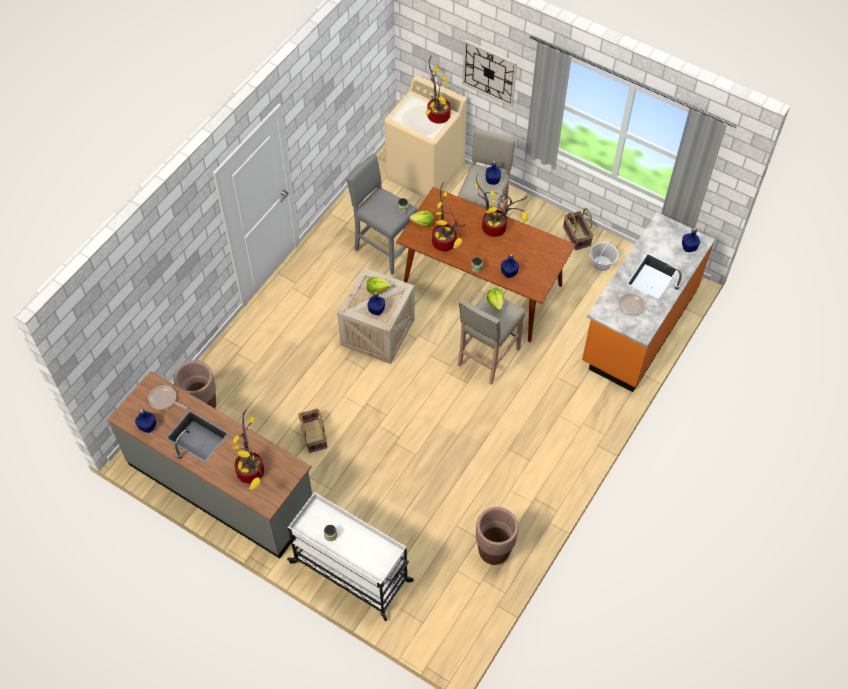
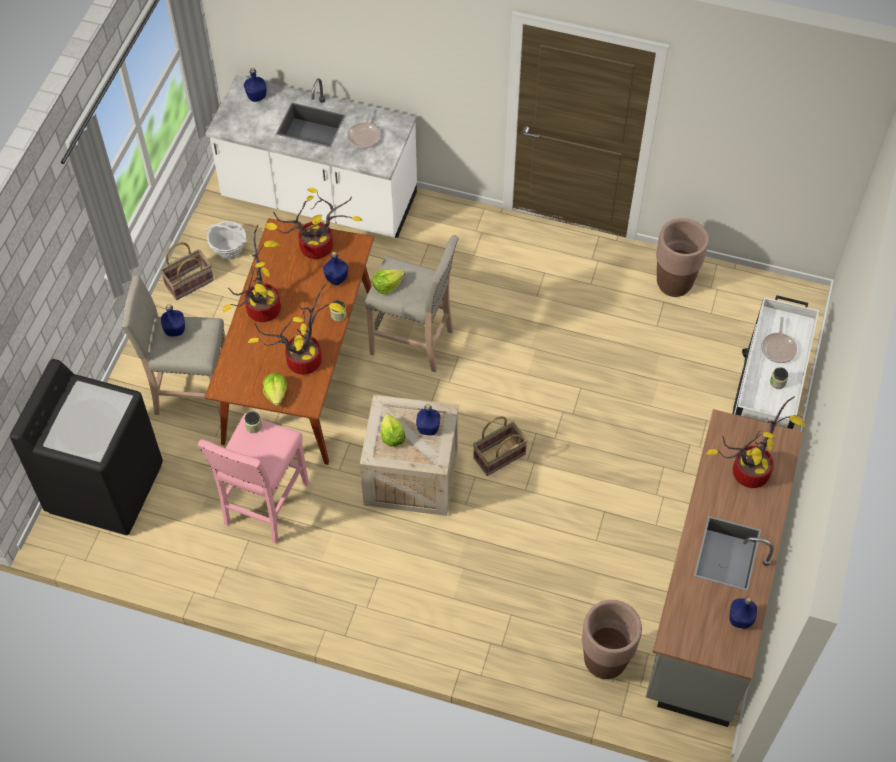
camera: 105 degrees left, 0 degrees up
(164, 399) = (691, 613): frying pan -> frying pan (778, 348)
(313, 436) = (597, 508): basket -> basket (499, 456)
(384, 249) = (264, 505): grey stool -> pink stool
(425, 172) = (105, 487): beige washing machine -> black washing machine
(437, 114) = (81, 400): potted plant -> potted plant (314, 249)
(489, 72) = (43, 292): wall clock -> none
(638, 326) = (319, 199): orange counter -> white counter

